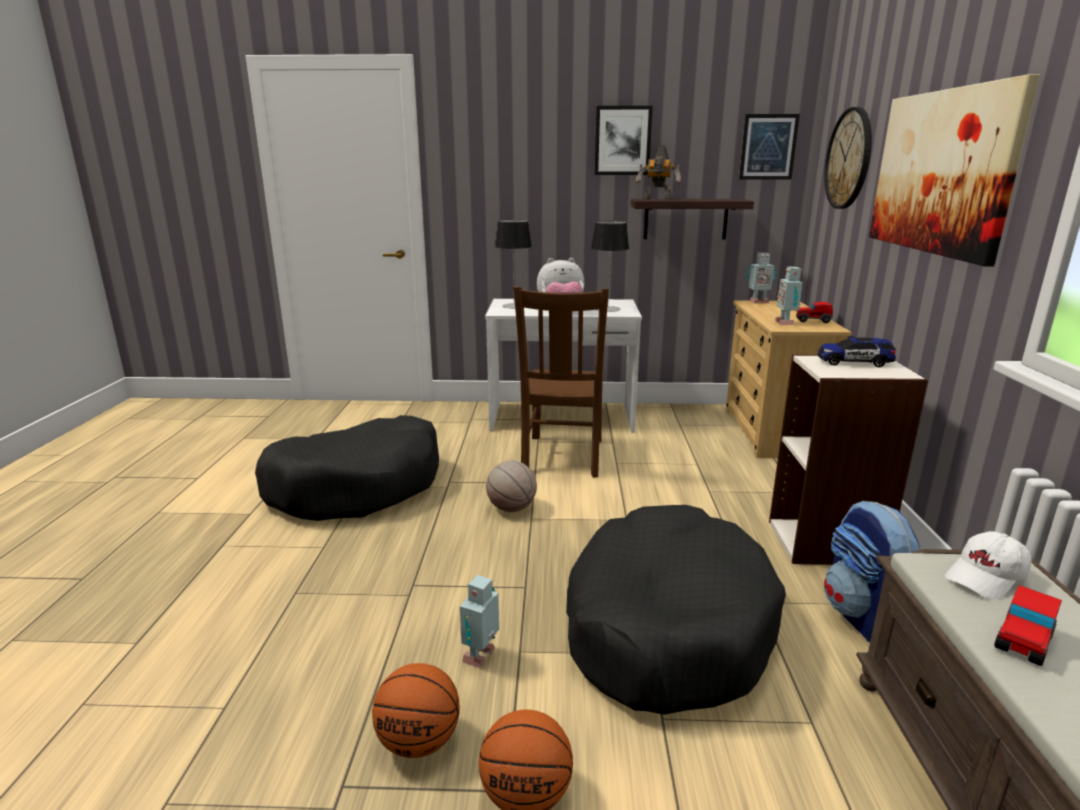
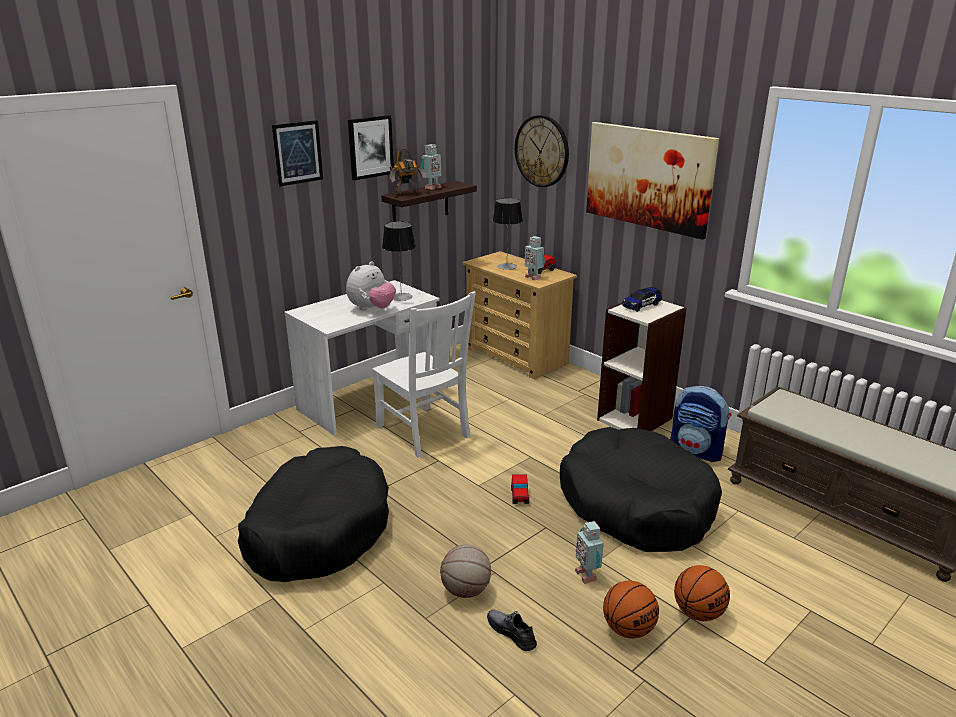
camera: 45 degrees left, 5 degrees up
(323, 654) = (511, 632): none -> grey shoe
(511, 508) = (455, 485): basketball -> basketball (466, 591)
(514, 306) = (324, 315): table lamp -> table lamp (506, 266)
(562, 457) = (424, 432): brown chair -> white chair
(757, 302) = (480, 259): toy robot -> toy robot (431, 188)
(768, 147) = (466, 138): picture -> picture (298, 153)
(986, 578) = (786, 405): white cap -> none
(1023, 642) = (826, 426): toy car -> toy car (519, 496)

